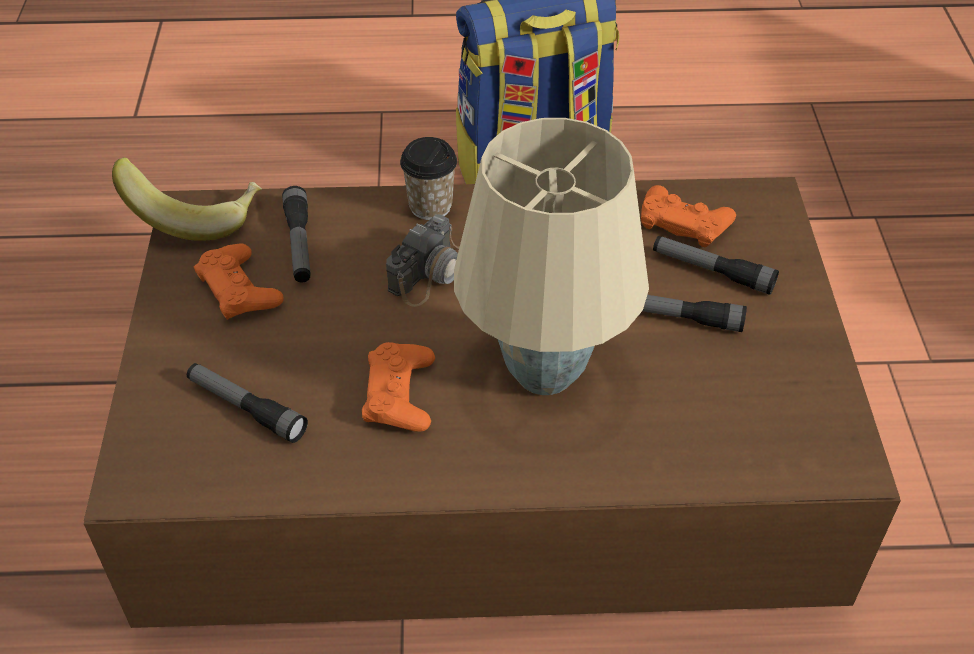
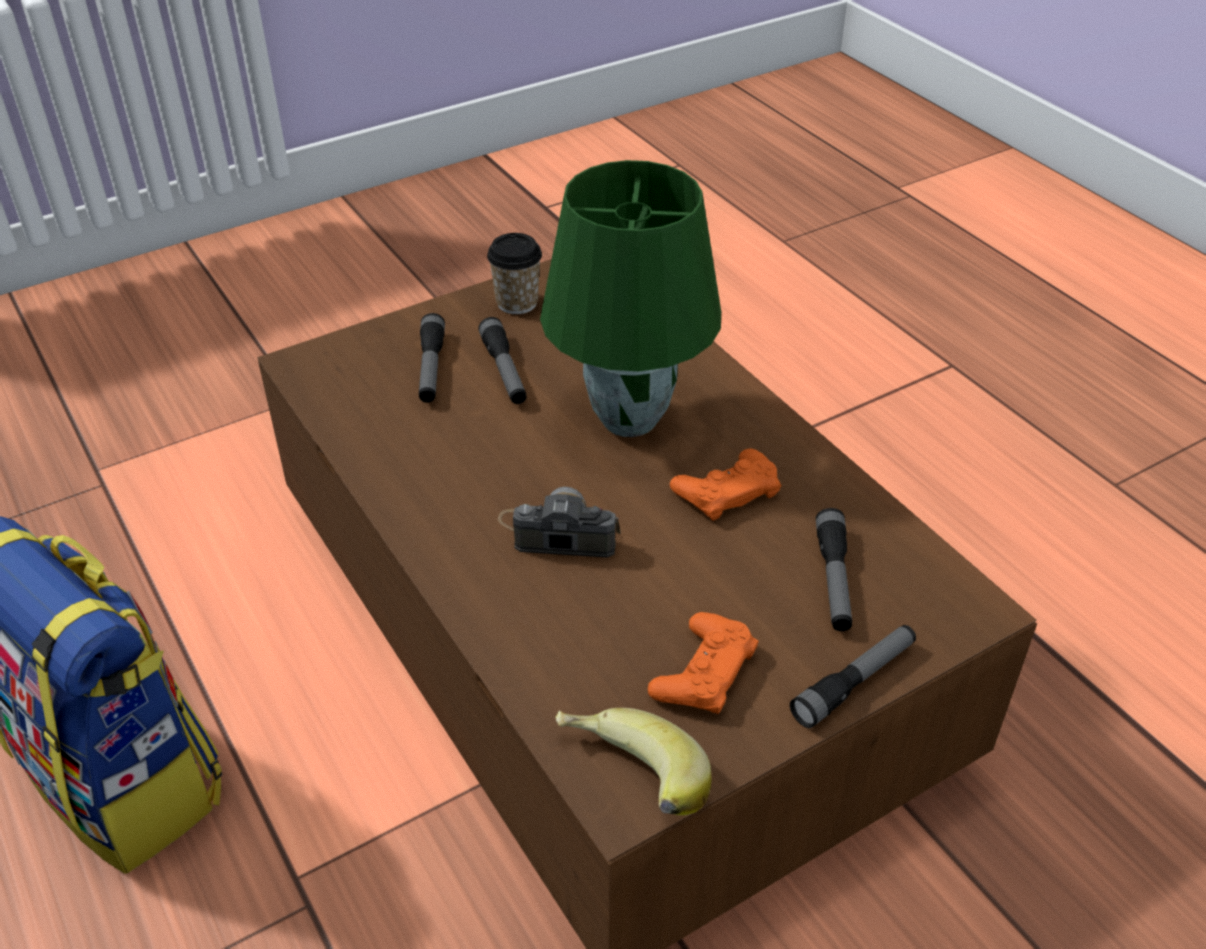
camera: 120 degrees left, 5 degrees down
(299, 243) = (599, 659): flashlight -> flashlight (854, 682)
(430, 206) = (463, 580): cup -> cup (517, 303)
(546, 374) = (629, 418): beige table lamp -> green table lamp
(684, 222) = (371, 401): orange game controller -> none

